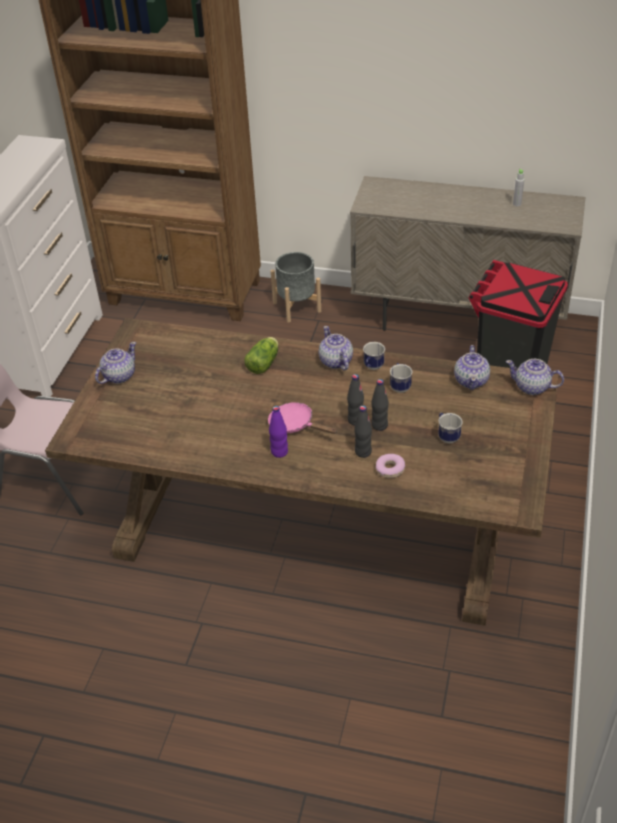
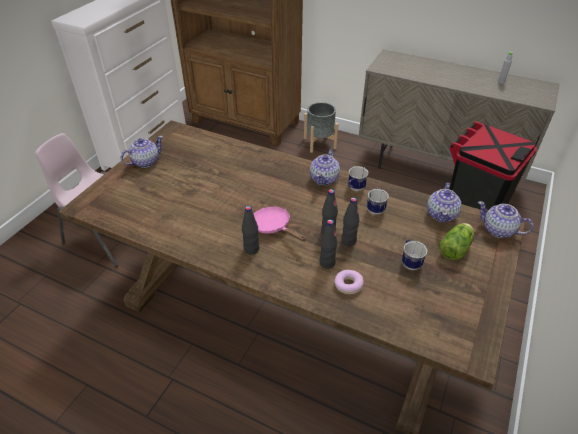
camera: 10 degrees right, 0 degrees up
(264, 362) = (265, 170): lettuce -> lettuce (455, 248)
(279, 452) = (251, 249): purple bottle -> black bottle
(335, 362) = (324, 179): teapot -> teapot turned 150 degrees counterclockwise

